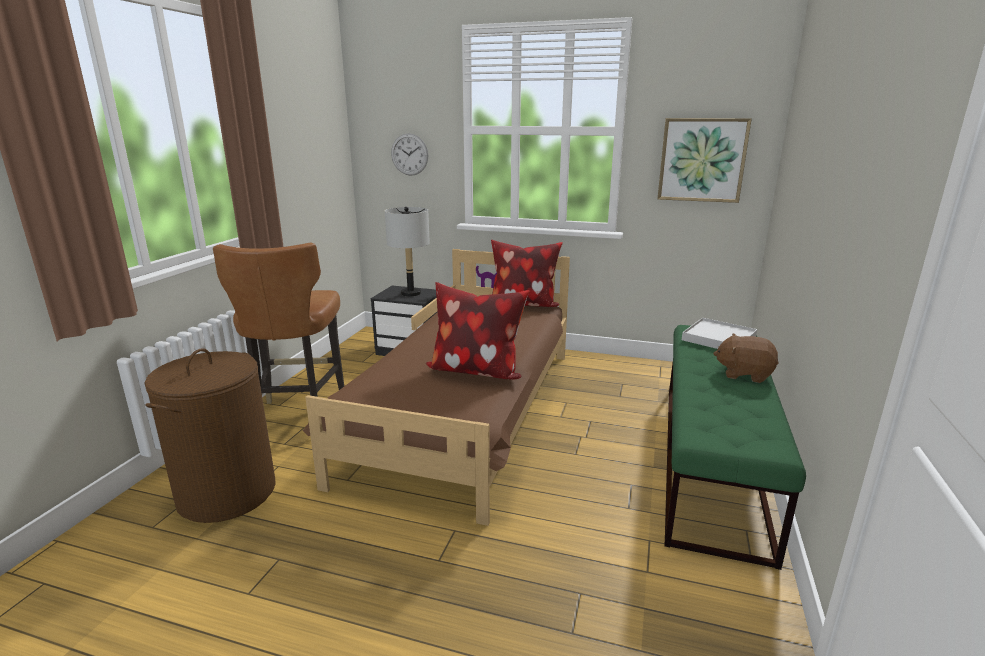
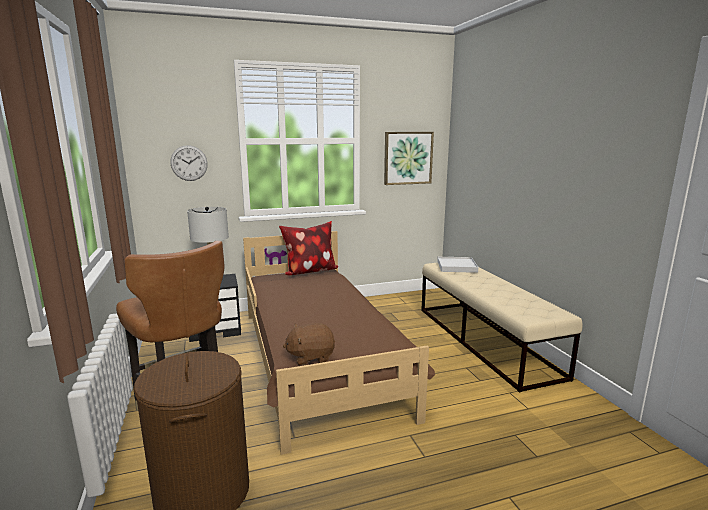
camera: 35 degrees left, 5 degrees down
(476, 371) = (353, 320): pillow -> none
(711, 460) = (485, 340): green bench -> beige bench
(744, 374) = (495, 282): brown plush toy -> brown plush toy (311, 357)

